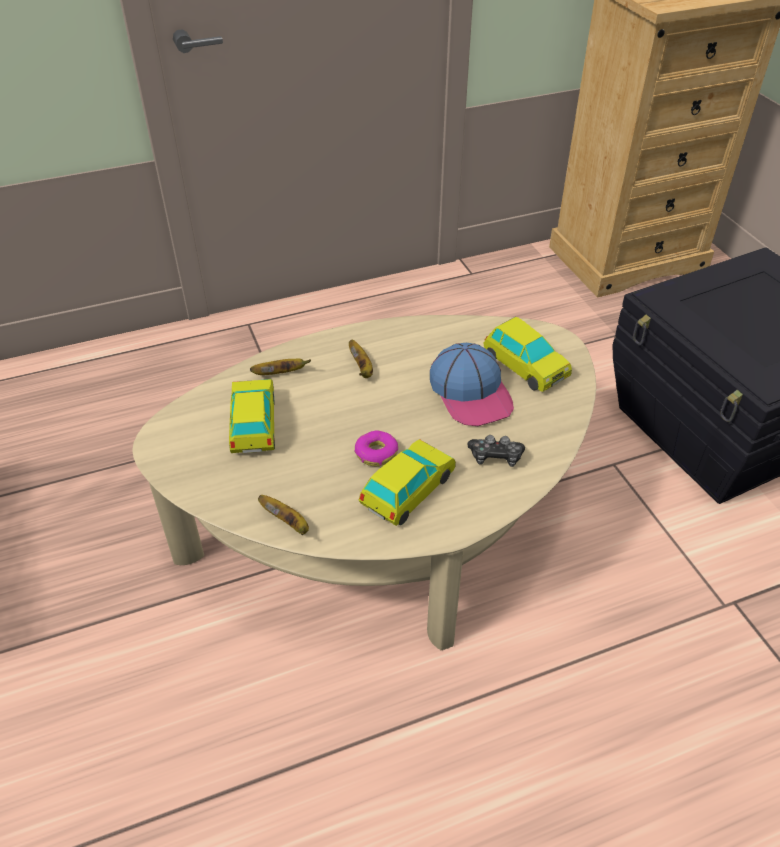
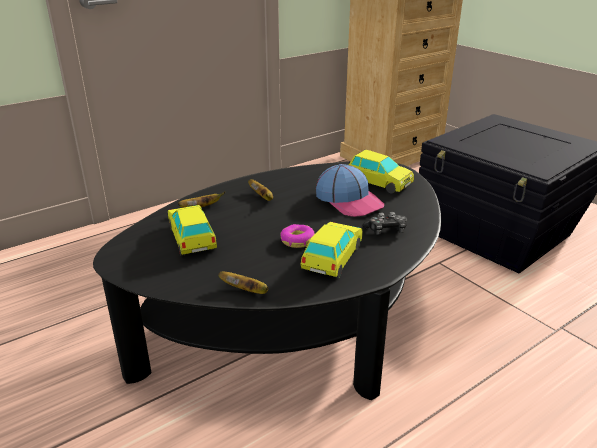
camera: 15 degrees left, 15 degrees down
(386, 525) = (294, 325): beige coffee table -> black coffee table

